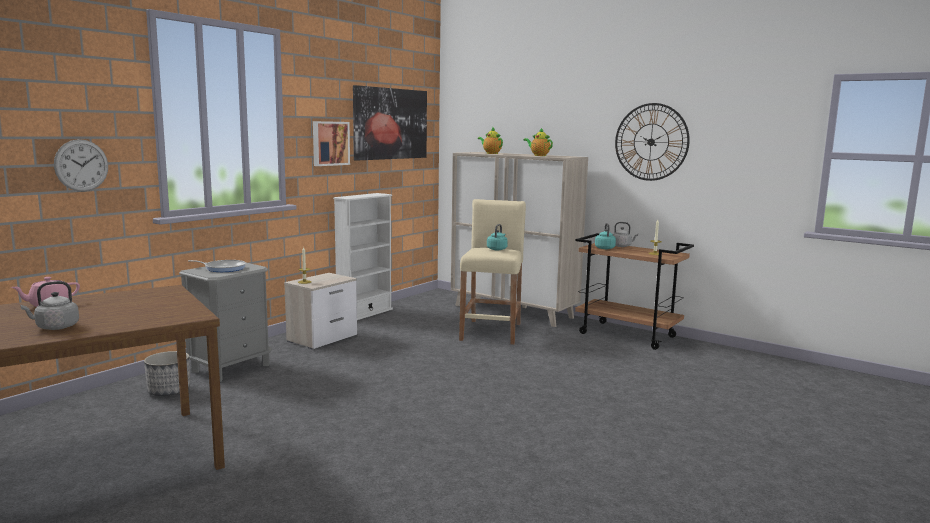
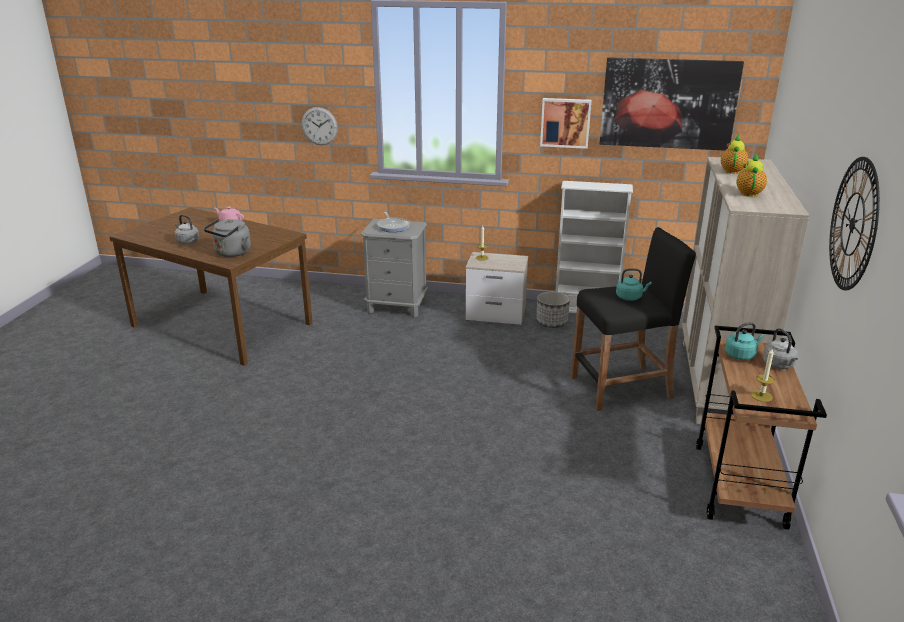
camera: 65 degrees right, 15 degrees up
(166, 313) = (231, 253): none -> grey kettle
(169, 391) = (340, 304): planter -> planter (552, 323)
(491, 332) = (621, 388): beige stool -> black stool

